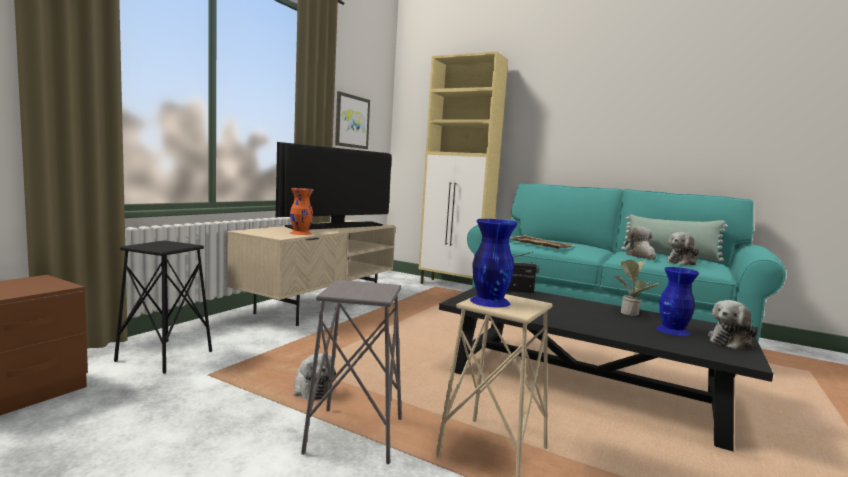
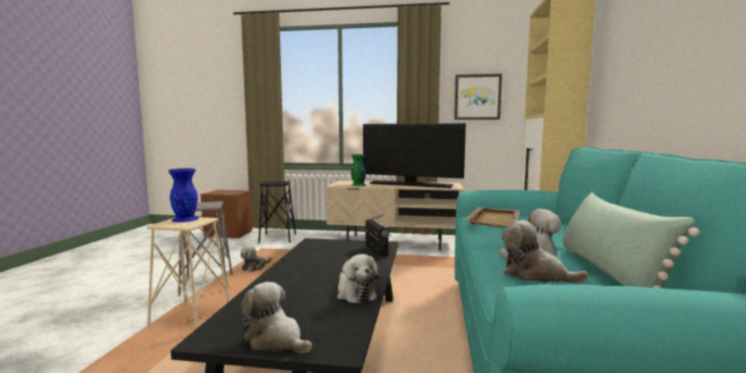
camera: 70 degrees right, 0 degrees up
(301, 233) = (358, 185): orange vase -> green vase
(631, 313) = (355, 293): potted plant -> plush toy
(673, 331) = (297, 310): blue vase -> none

